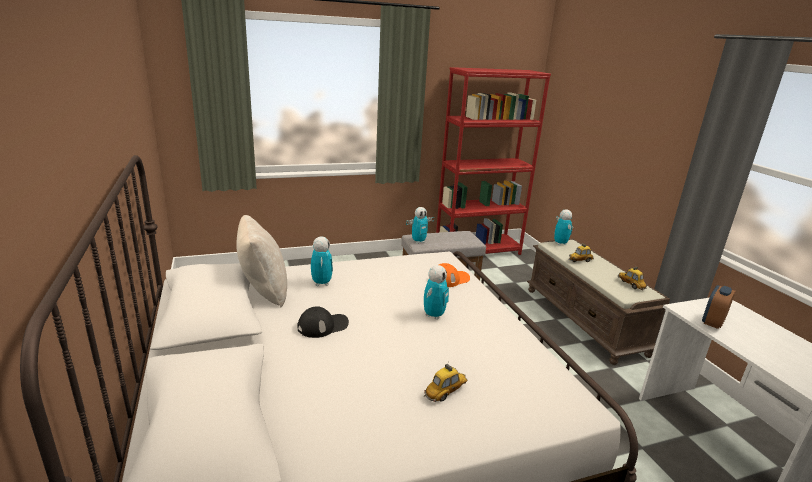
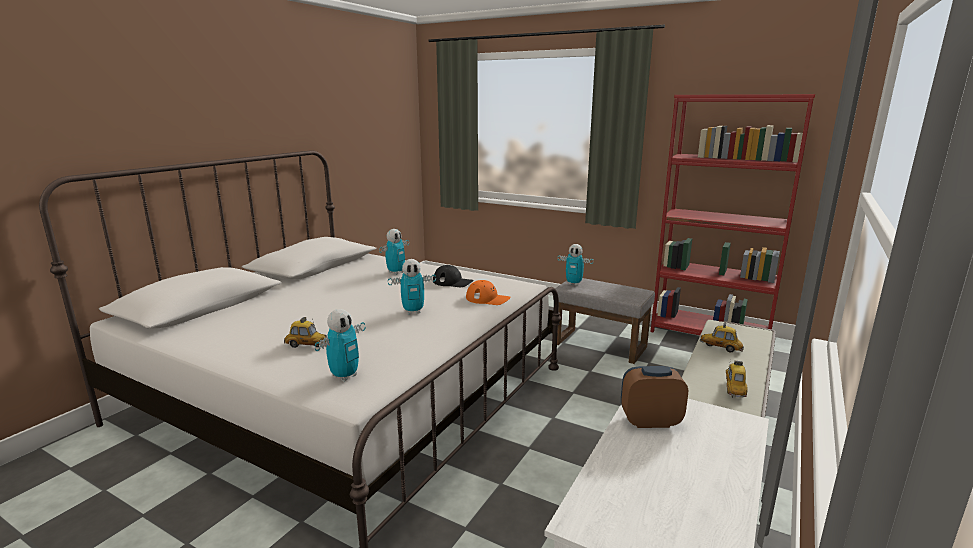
camera: 50 degrees right, 5 degrees down
(263, 290) = (357, 265): beige pillow -> none
(323, 326) = (339, 291): black cap -> black cap (453, 282)
(560, 243) = (737, 328): toy robot -> toy robot (345, 376)

